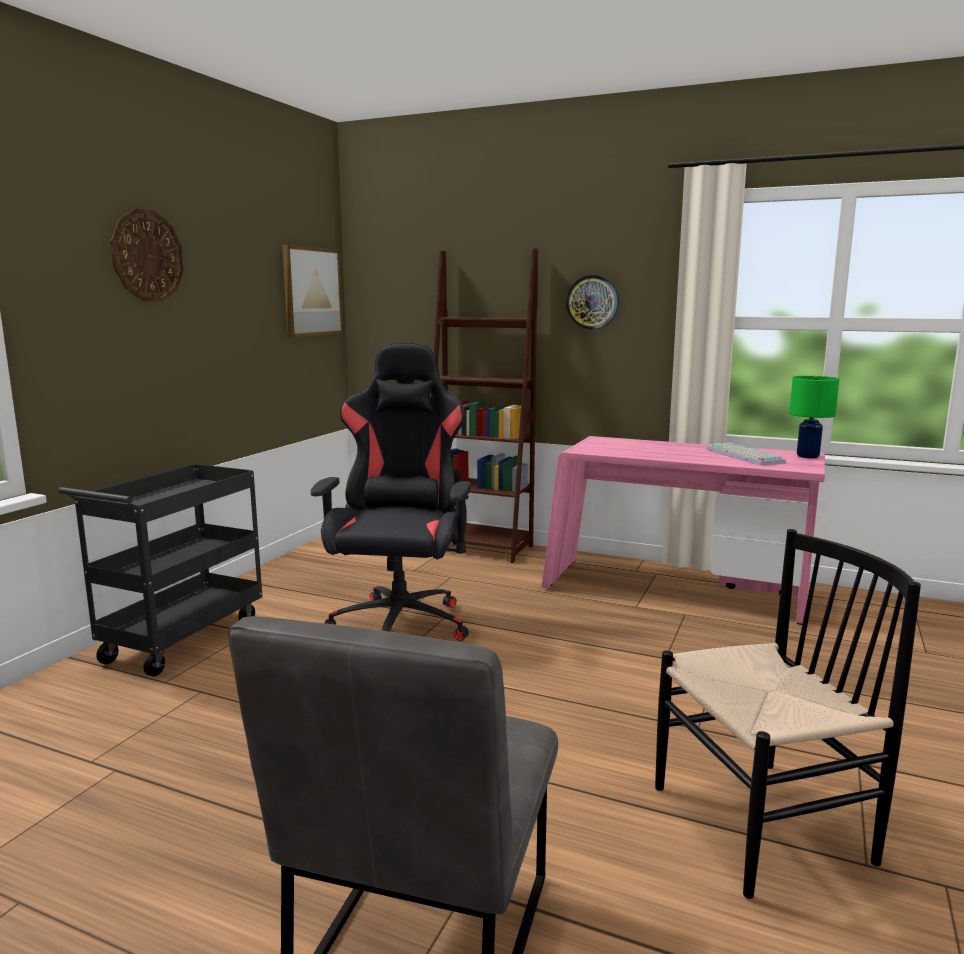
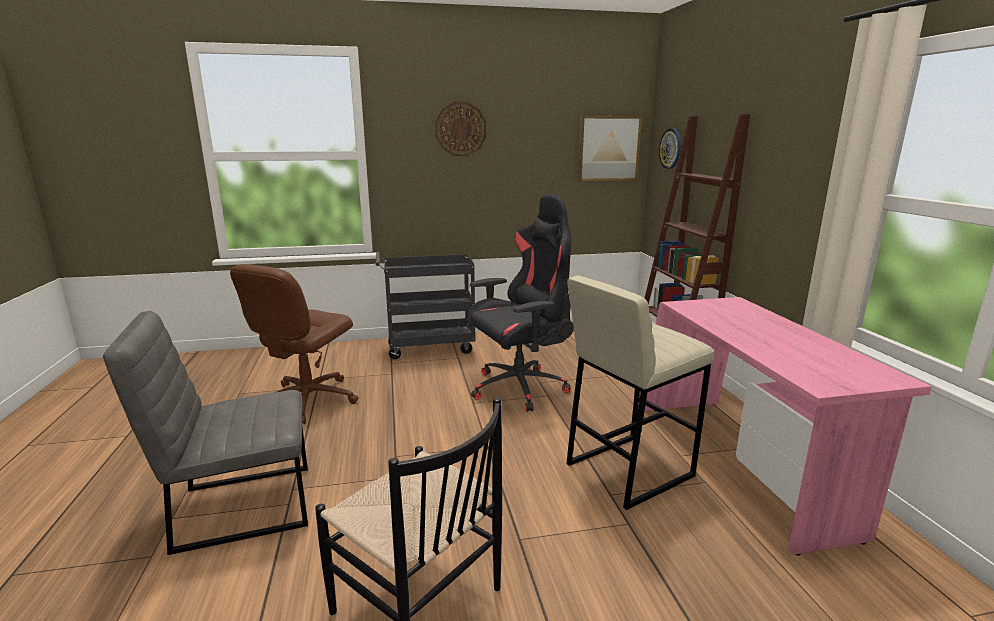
camera: 55 degrees right, 5 degrees up
(149, 792) = (307, 400): none -> brown office chair
(592, 302) = (780, 168): wall clock -> wall clock (671, 148)
(636, 636) = (627, 471): none -> beige stool
(741, 455) = (804, 353): keyboard -> none
(808, 457) = (883, 380): green table lamp -> none

